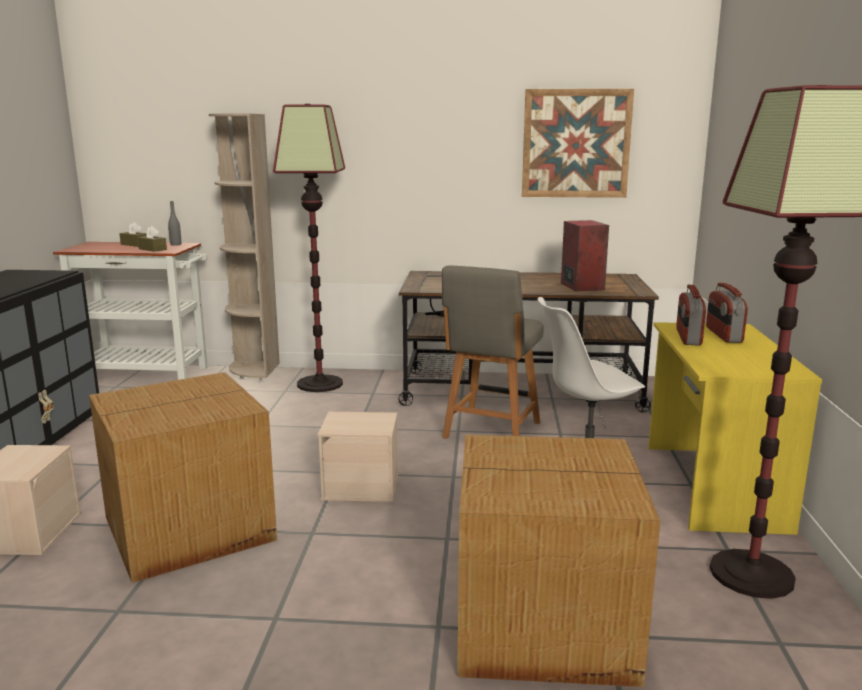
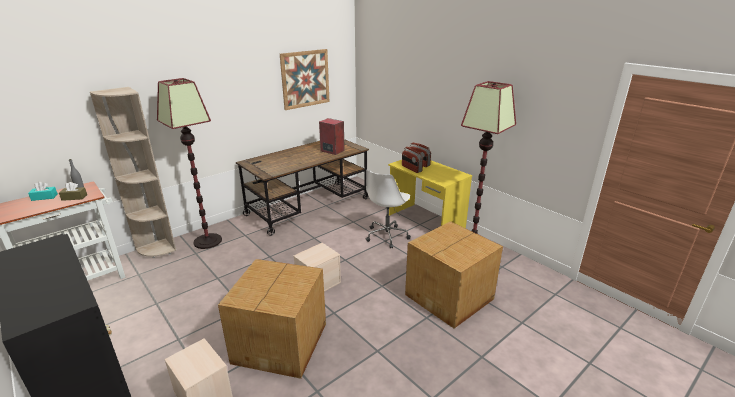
camera: 45 degrees left, 10 degrees up
(135, 244) = (44, 197): brown tissue box -> turquoise tissue box
(491, 431) = (327, 232): grey chair -> none

